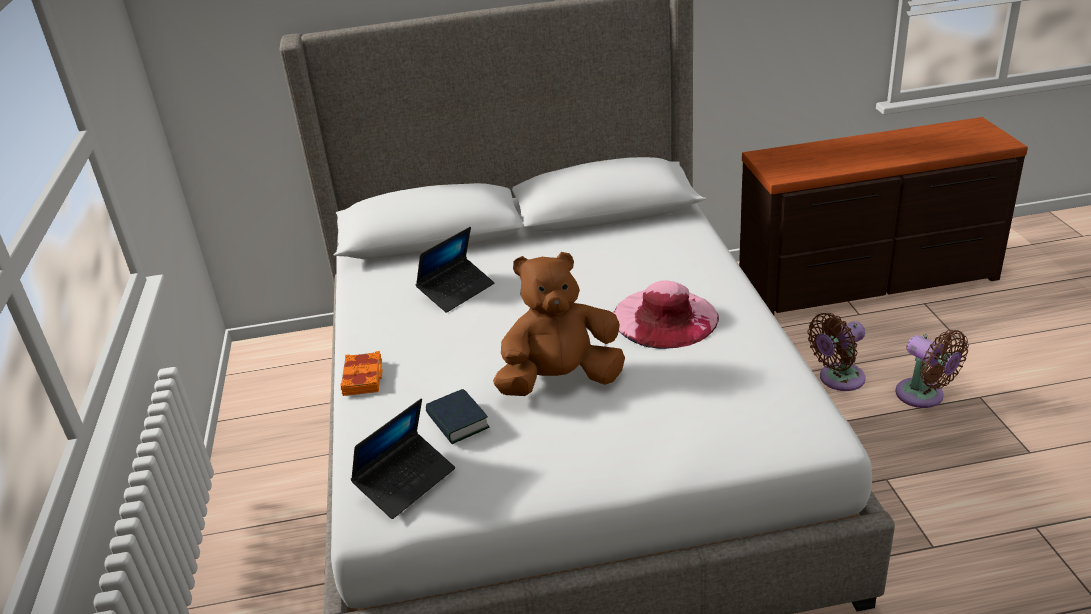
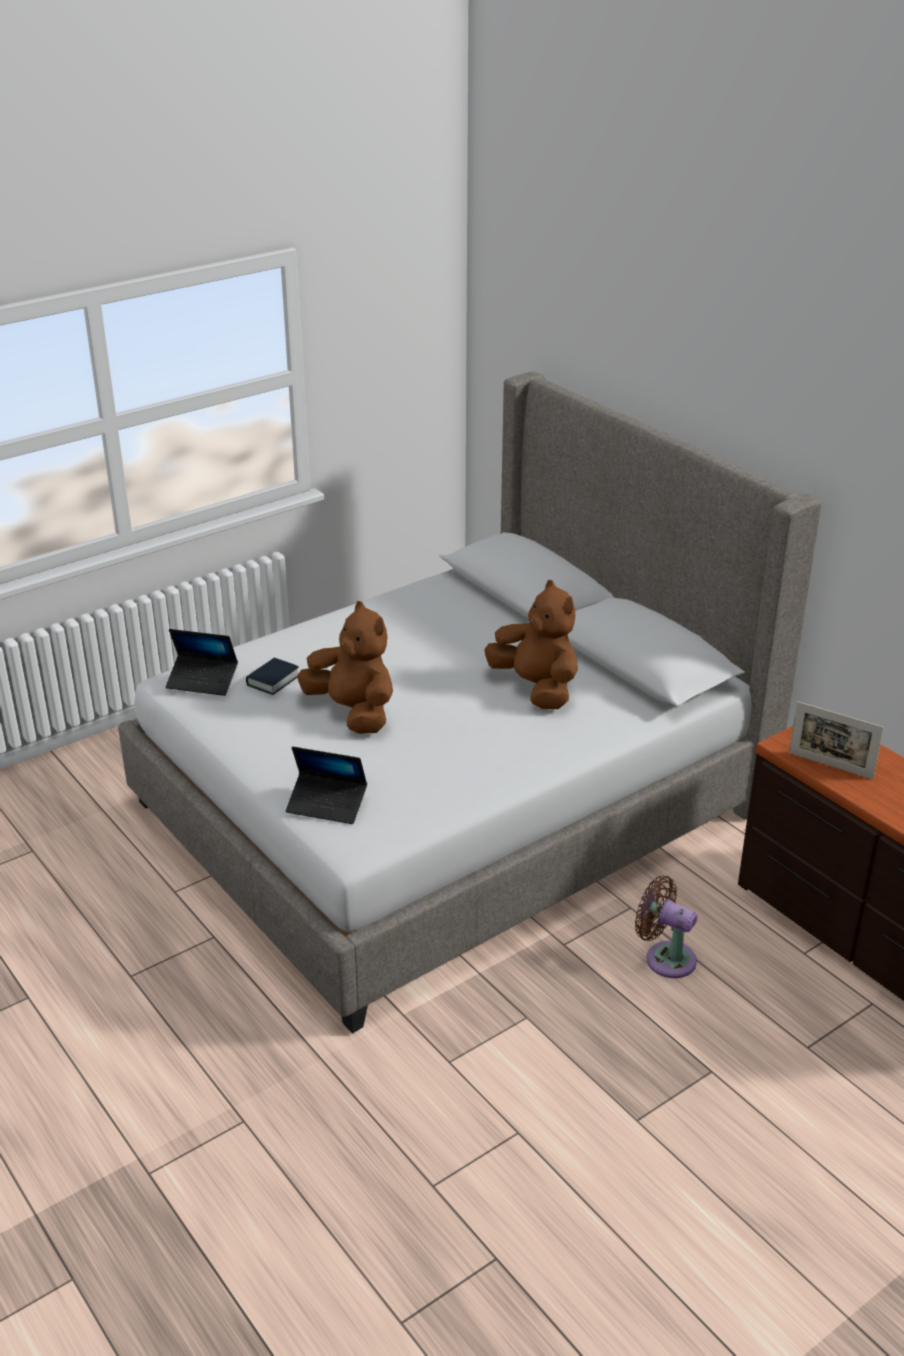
camera: 60 degrees right, 0 degrees up
(363, 378) = (307, 629): orange book -> none
(456, 291) = (444, 630): laptop -> laptop (327, 805)
(603, 265) = (536, 688): none -> brown plush toy
(665, 317) = (472, 739): pink hat -> none
(819, 166) = (830, 765): none -> picture frame
(924, 396) = (681, 1026): brown fan -> none

